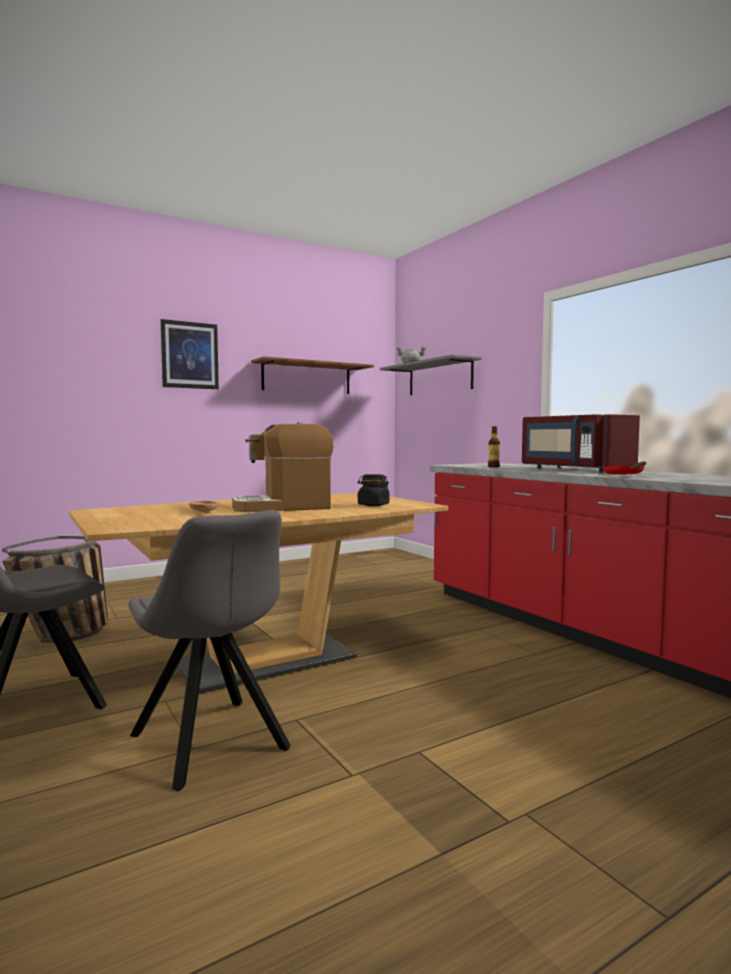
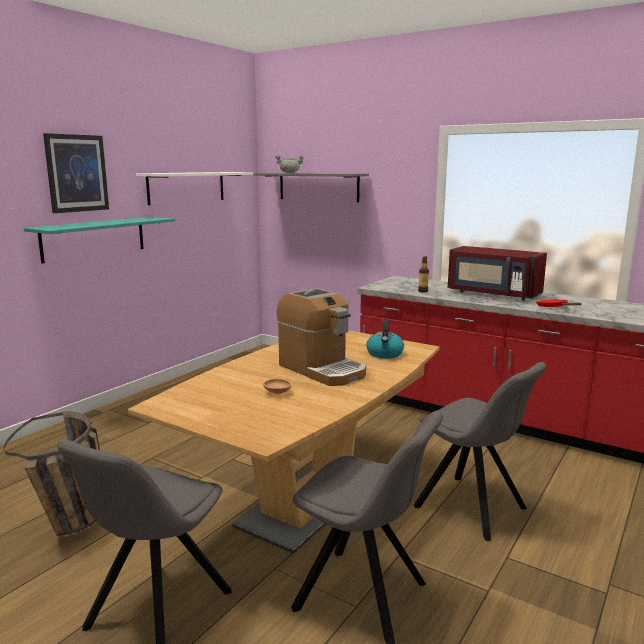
camera: 25 degrees left, 10 degrees up
(202, 414) = (94, 238): none -> turquoise shelf
(283, 507) = (322, 370): coffee machine -> coffee machine turned 90 degrees counterclockwise
(307, 378) = (187, 187): brown shelf -> white shelf
(373, 505) = (385, 354): black jar -> kettle
(437, 699) = (471, 507): none -> grey chair

